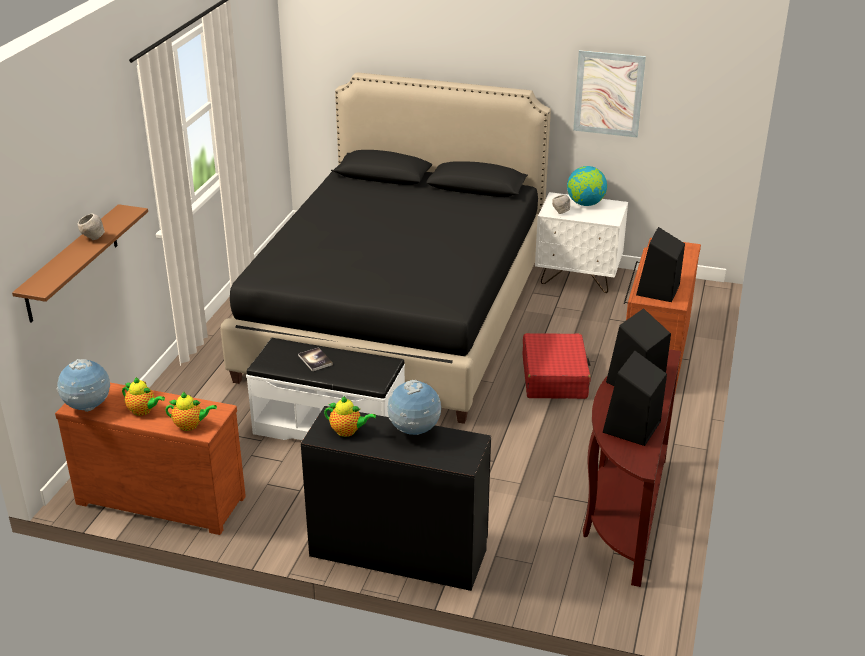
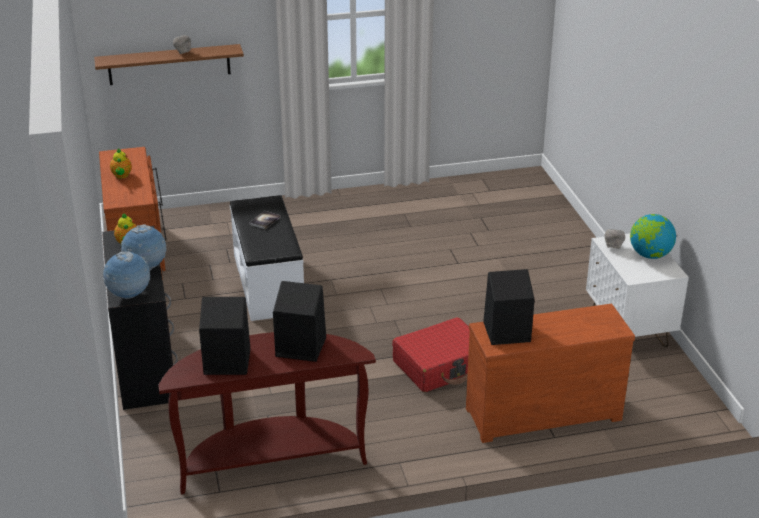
camera: 60 degrees right, 0 degrees up
(88, 407) = (111, 158): globe -> globe (129, 296)
(190, 425) = (117, 196): teapot -> none
(398, 316) = (452, 260): black bed -> none
(608, 93) = (697, 148): picture -> none

